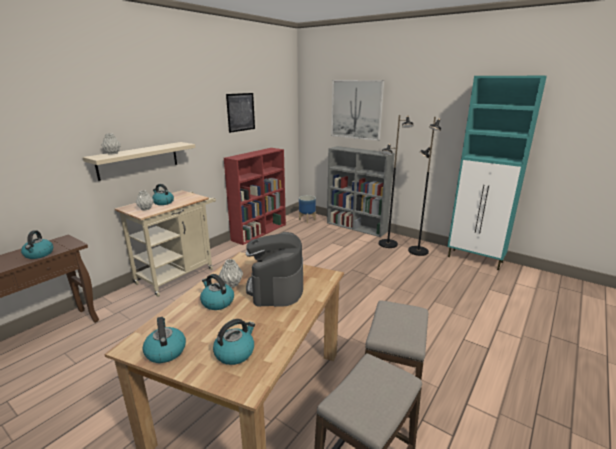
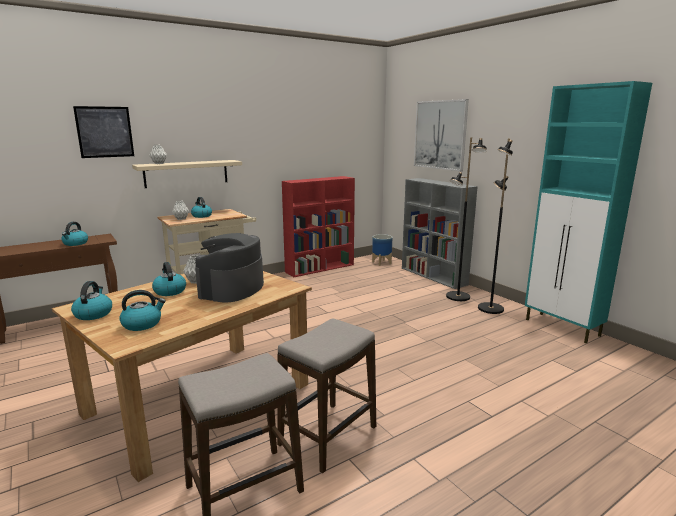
camera: 20 degrees right, 5 degrees down
(240, 112) = (307, 134): picture -> picture (105, 132)

